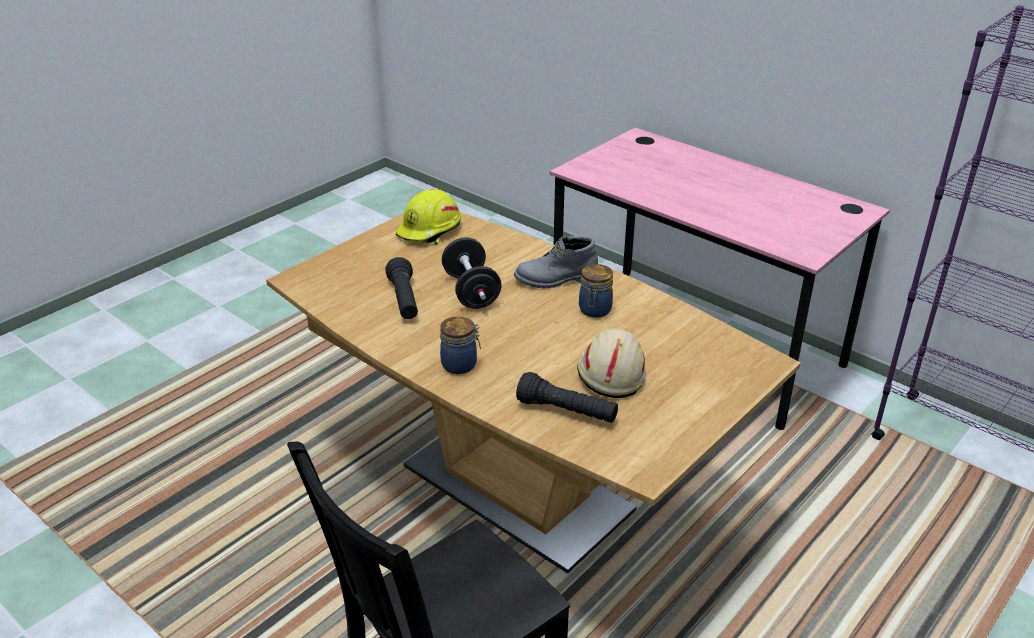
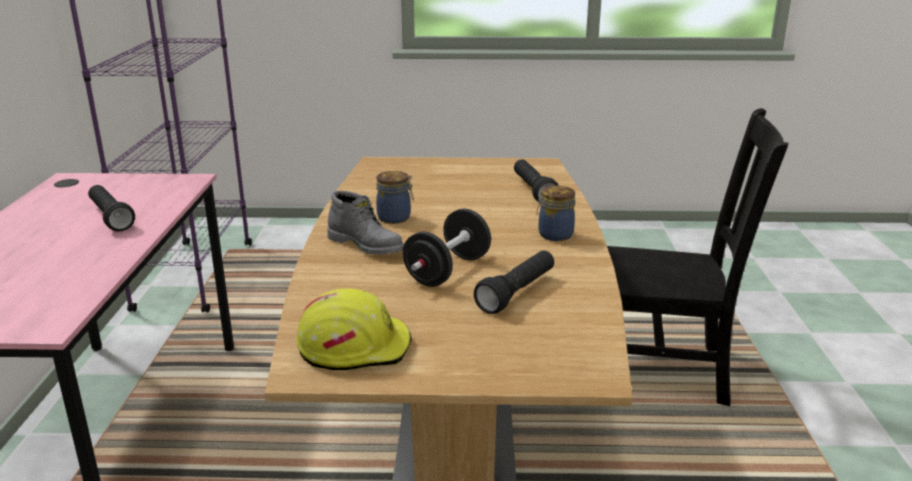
camera: 130 degrees left, 10 degrees down
(610, 373) = (469, 192): beige hard hat -> none
(736, 209) = (111, 218): none -> black flashlight

